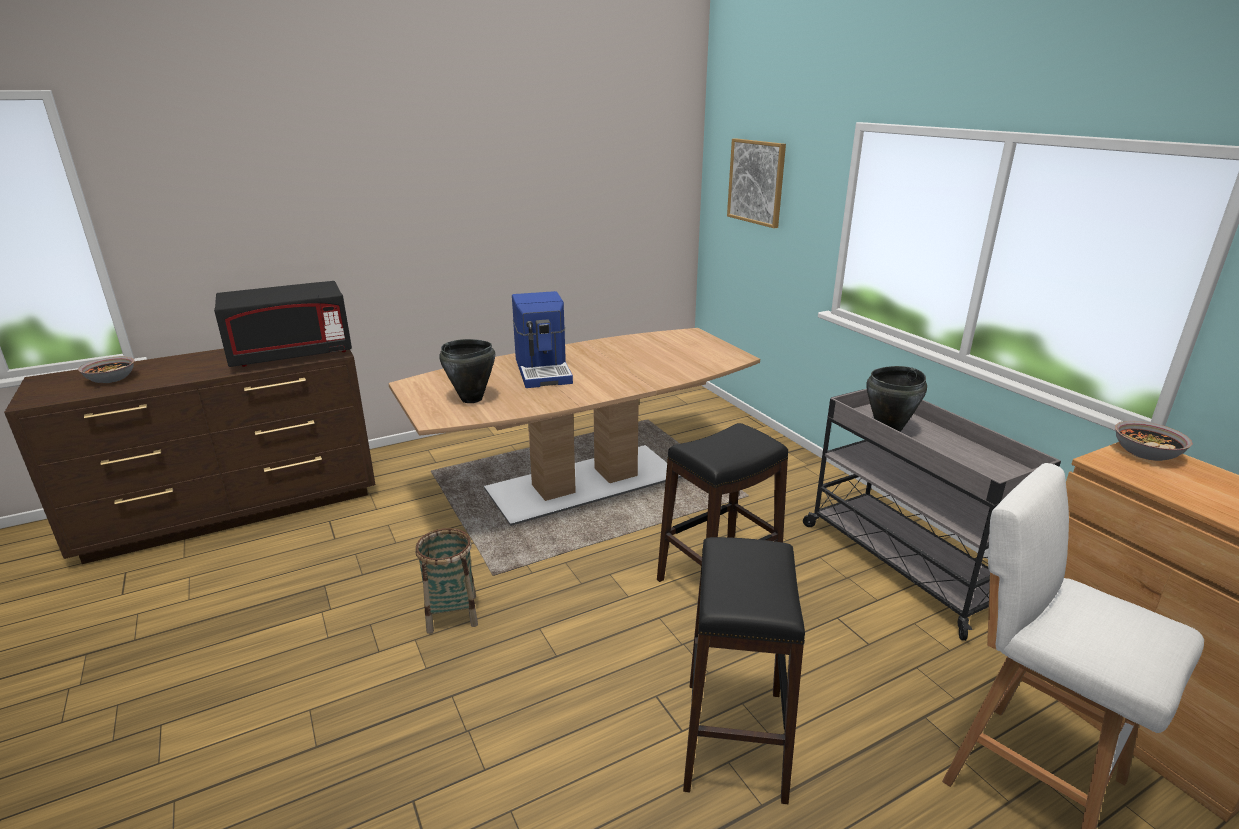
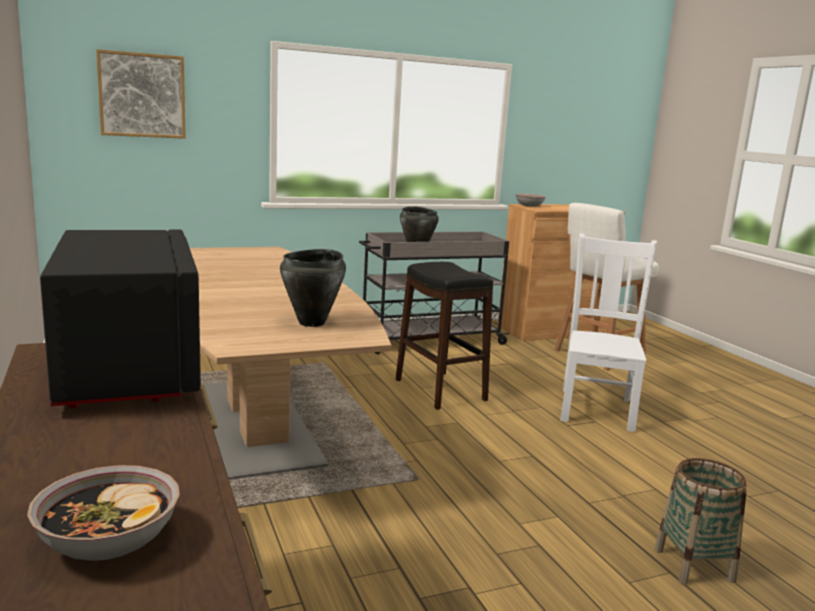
camera: 85 degrees left, 10 degrees down
(452, 613) = (479, 503): basket -> basket (693, 565)
(544, 370) = (246, 296): coffee machine -> none
(735, 739) = (597, 408): black stool -> white chair

